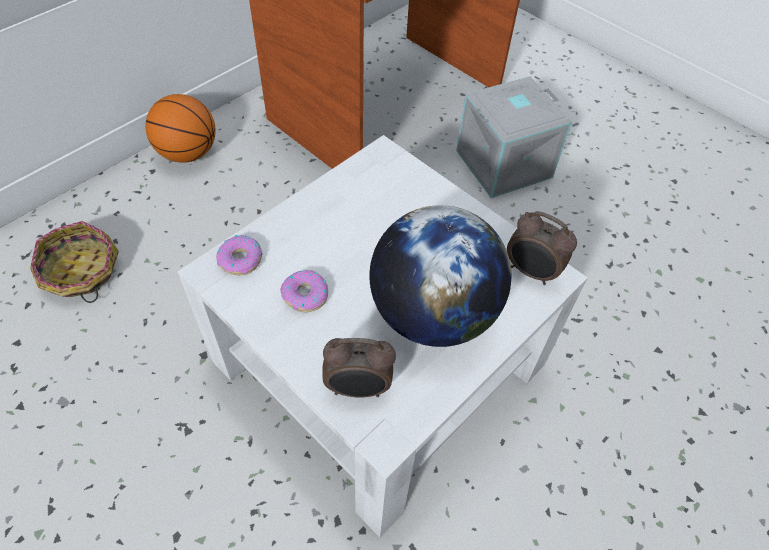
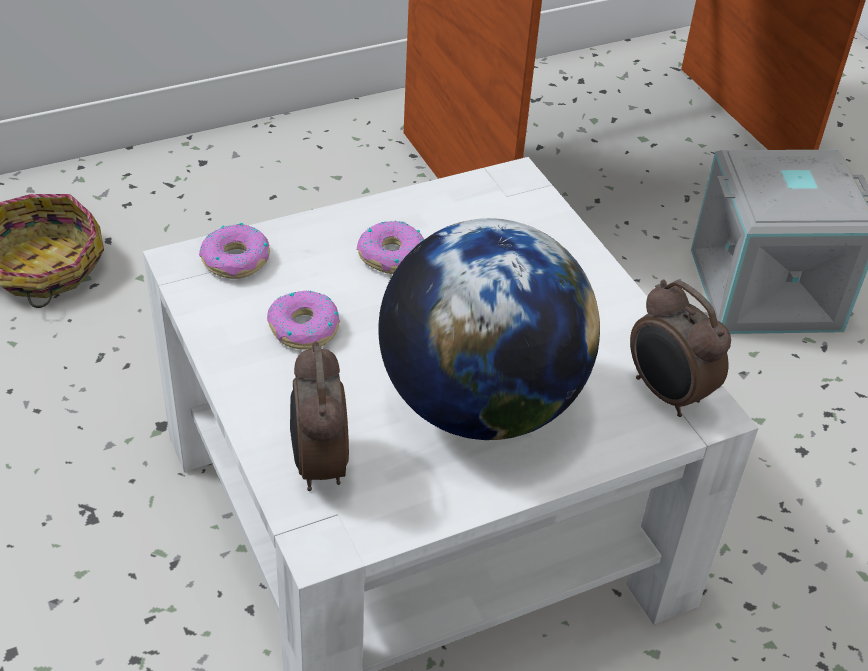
camera: 20 degrees right, 10 degrees down
(188, 153) = (264, 151): basketball -> none
(335, 227) = (392, 256): none -> donut
(358, 389) = (318, 465): alarm clock -> alarm clock turned 60 degrees clockwise

